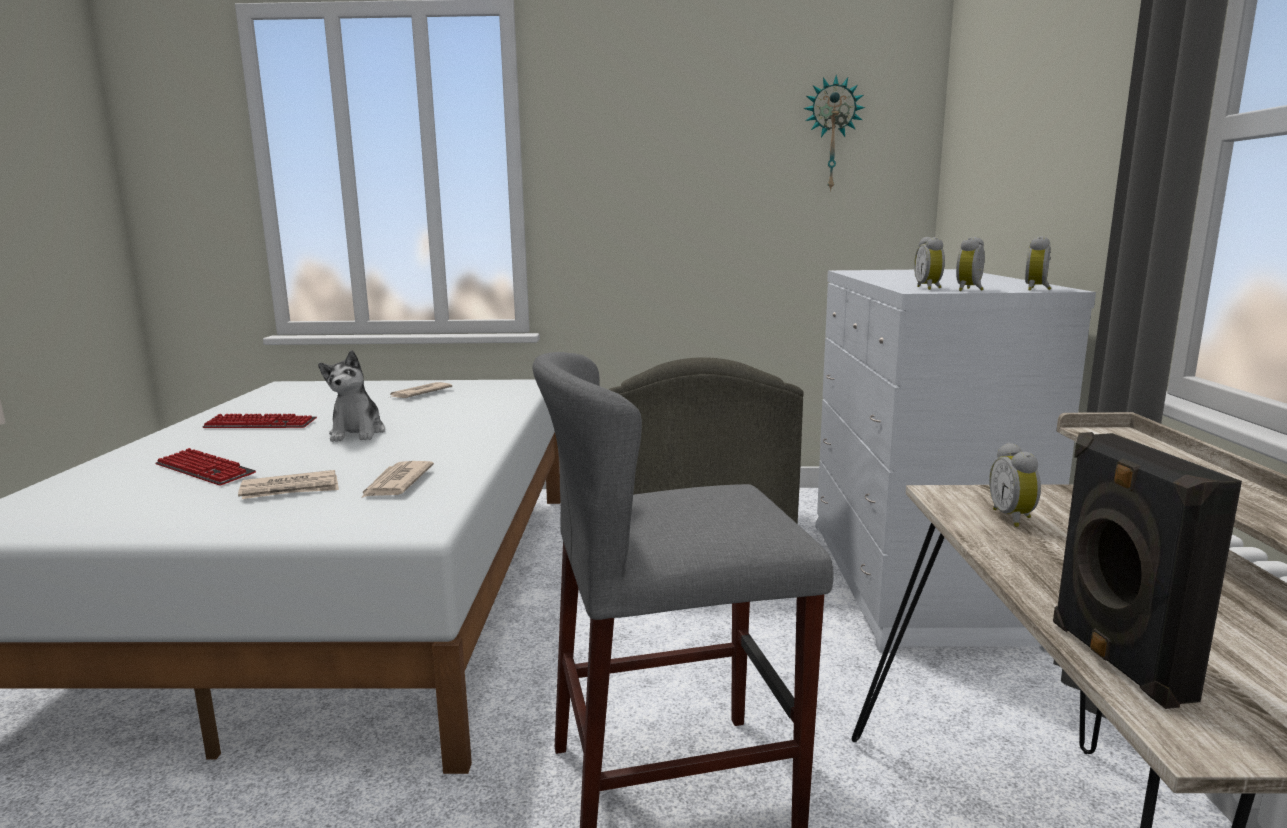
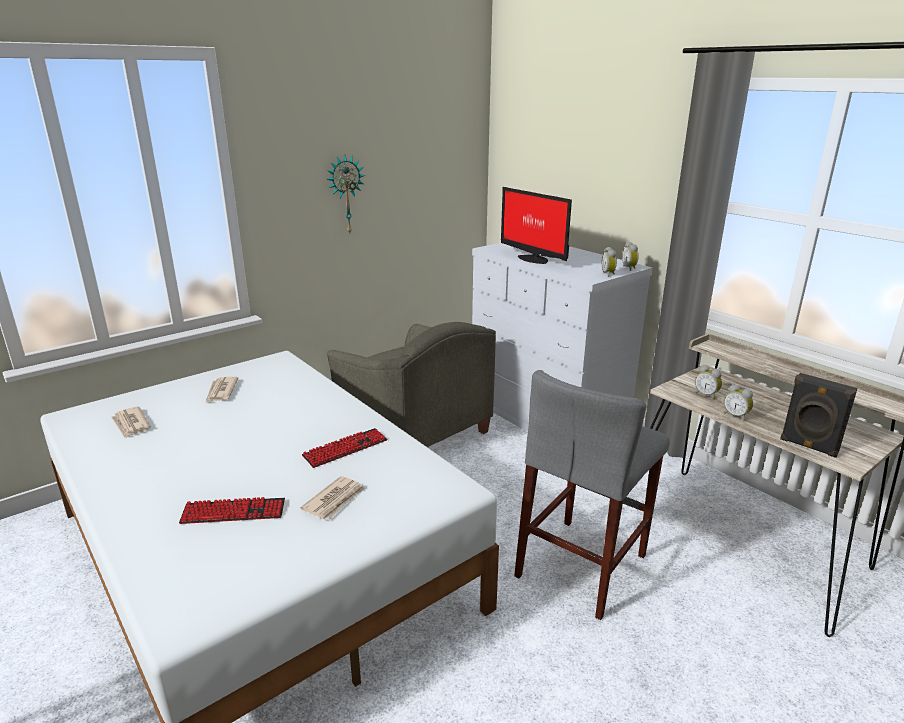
camera: 40 degrees left, 10 degrees up
(260, 424) = (164, 461): keyboard -> keyboard (345, 449)
(357, 433) = (265, 442): plush toy -> none
(396, 483) = (387, 470): newspaper -> newspaper (131, 424)
(832, 134) = (434, 147): wall clock -> wall clock (345, 195)
(887, 277) = (533, 259): none -> monitor
(929, 288) = (588, 274): alarm clock -> alarm clock (736, 416)

